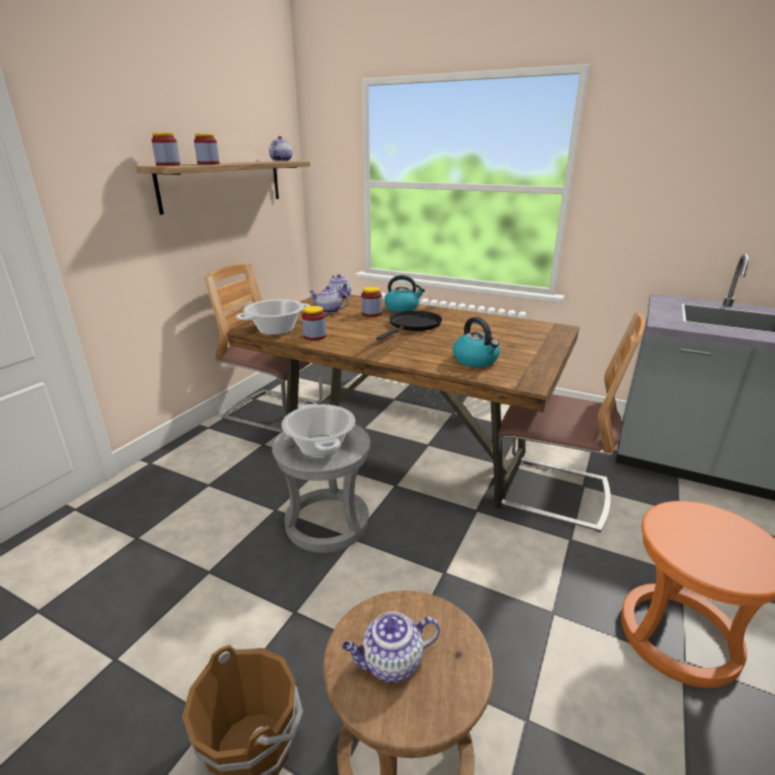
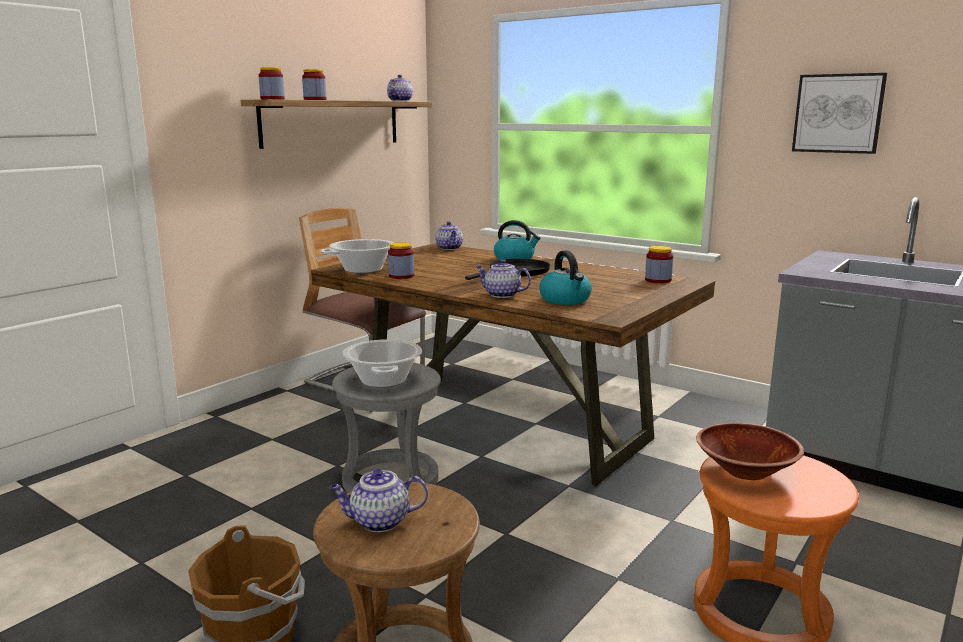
camera: 10 degrees right, 10 degrees down
(328, 311) = (429, 258): teapot -> teapot (501, 295)
(371, 313) = (476, 262): jar -> jar (658, 280)
(551, 491) = (669, 477): chair -> none
(677, 178) = (838, 113): none -> picture
(685, 535) = (746, 471): none -> brown bowl

